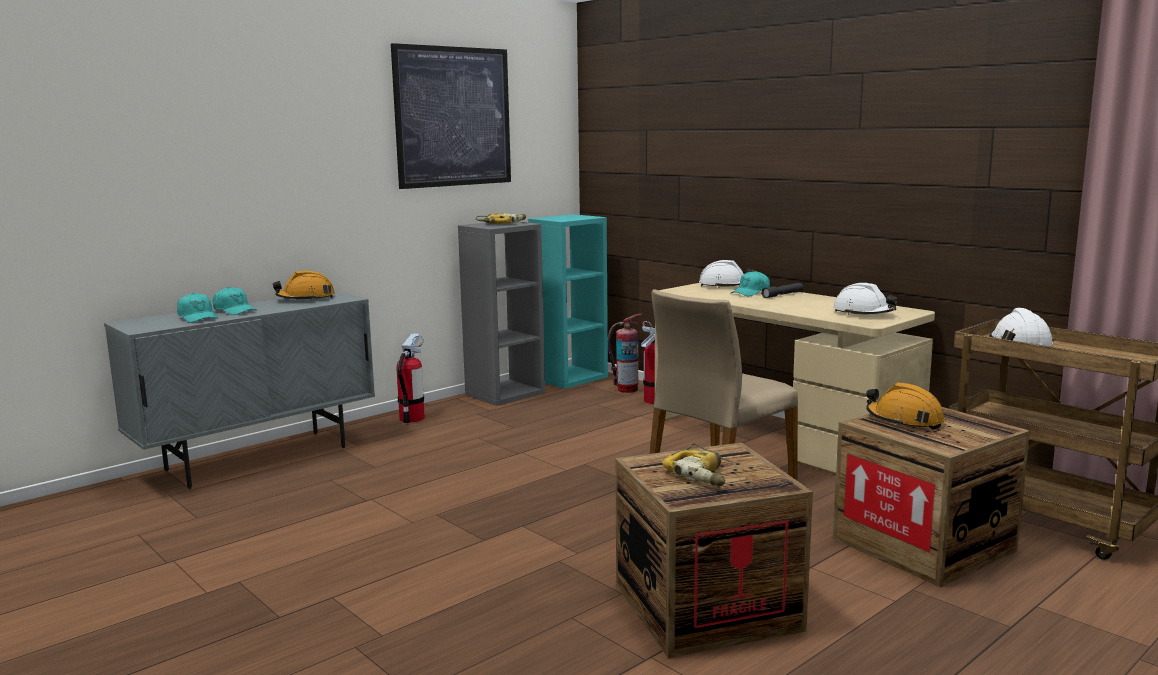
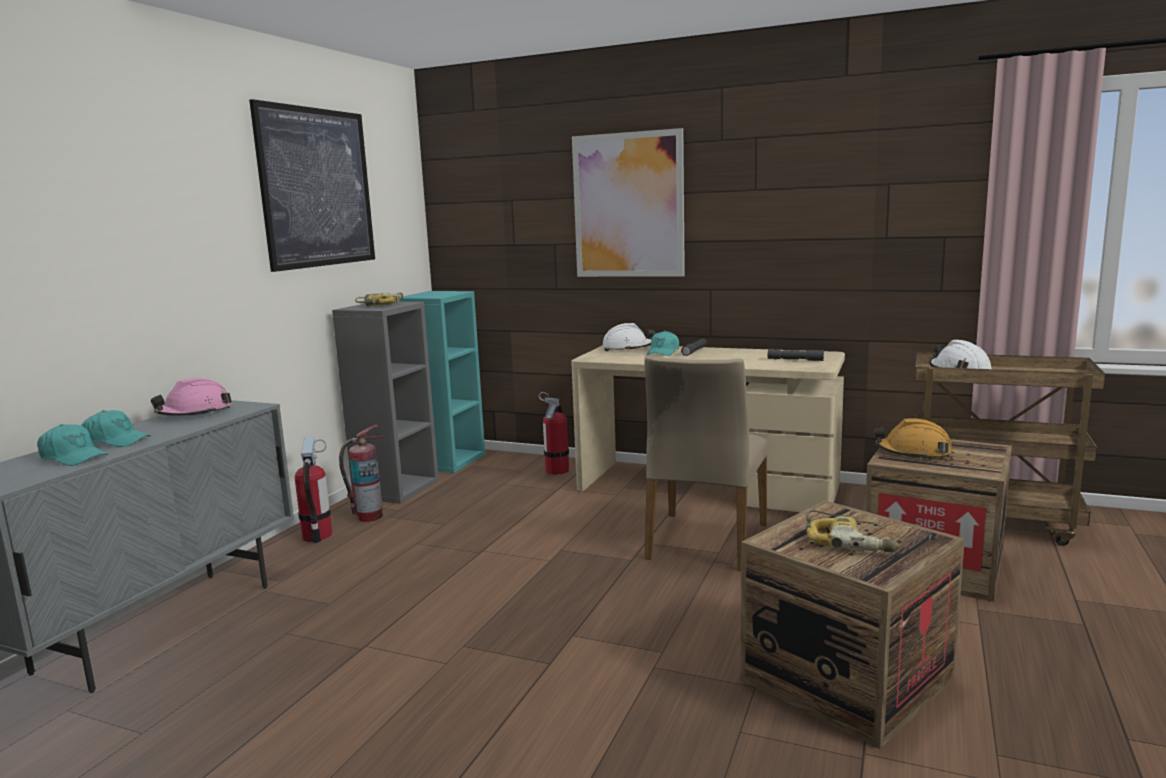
camera: 25 degrees left, 0 degrees up
(306, 299) = (195, 413): orange hard hat -> pink hard hat
(627, 389) = (517, 464): fire extinguisher -> fire extinguisher (369, 517)
(742, 140) = (628, 205): none -> picture
(863, 313) = (795, 360): white hard hat -> grey flashlight

